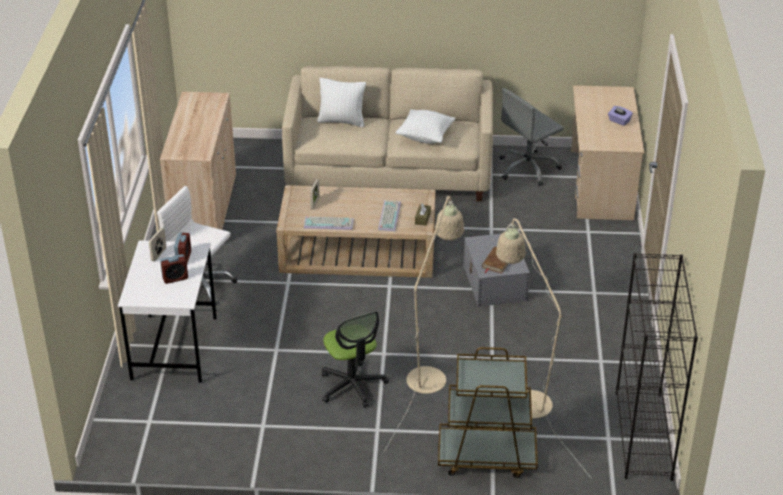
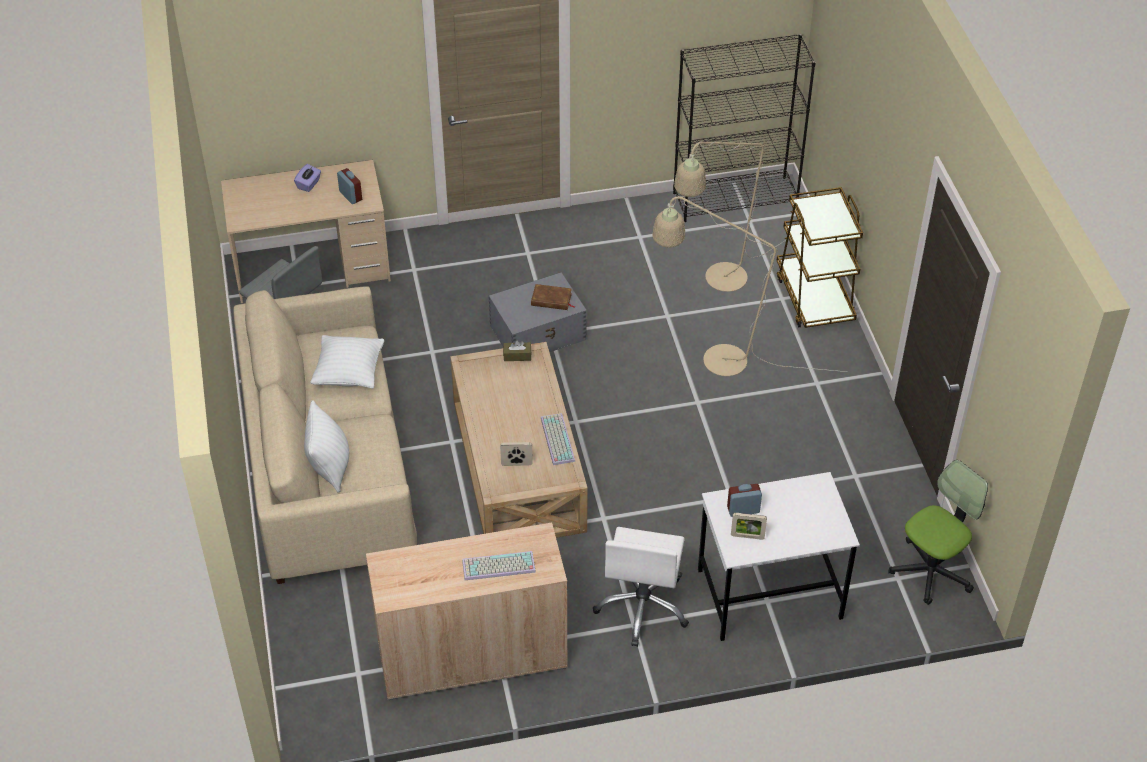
camera: 105 degrees left, 10 degrees up
(175, 278) = (785, 505): alarm clock -> alarm clock (350, 196)
(352, 386) = (761, 416): office chair -> office chair (931, 571)
(388, 216) = (521, 387): keyboard -> keyboard (498, 567)

